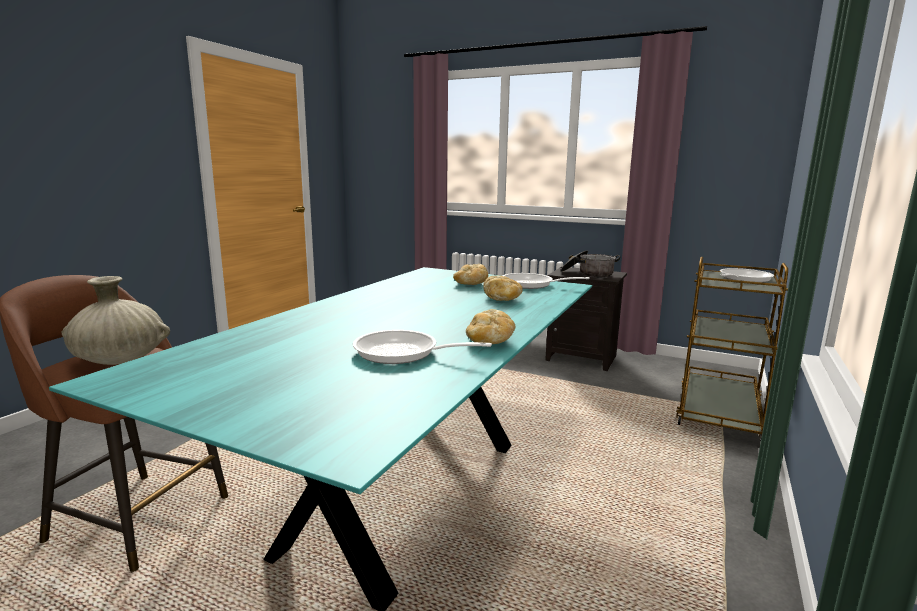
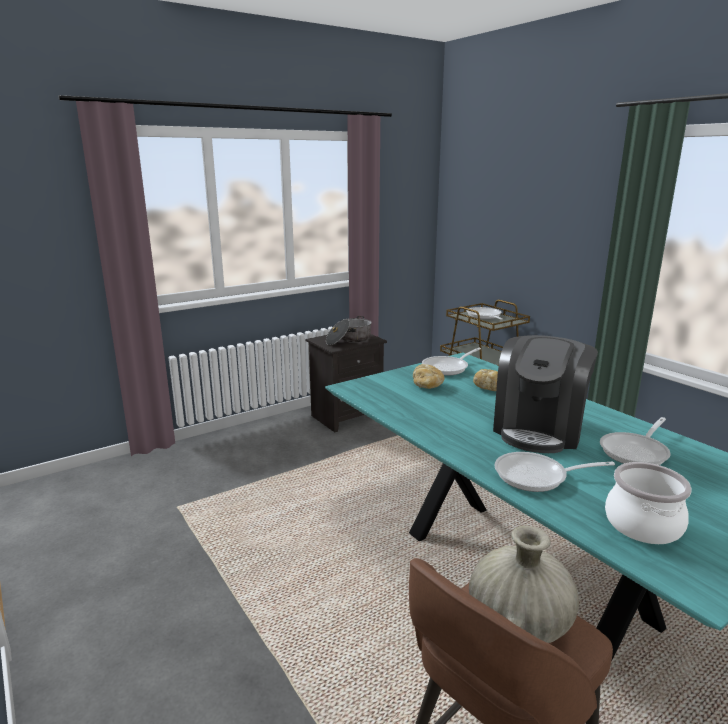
camera: 60 degrees left, 5 degrees up
(225, 358) = (642, 525): none -> cooking pot
(304, 324) = (537, 476): none -> frying pan
(415, 318) = (539, 429): none -> coffee machine
(489, 342) = (613, 419): bread -> none

